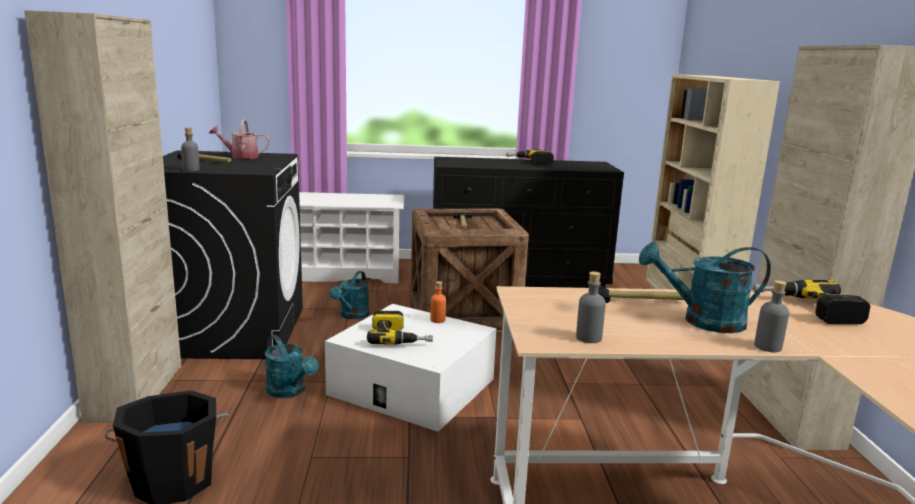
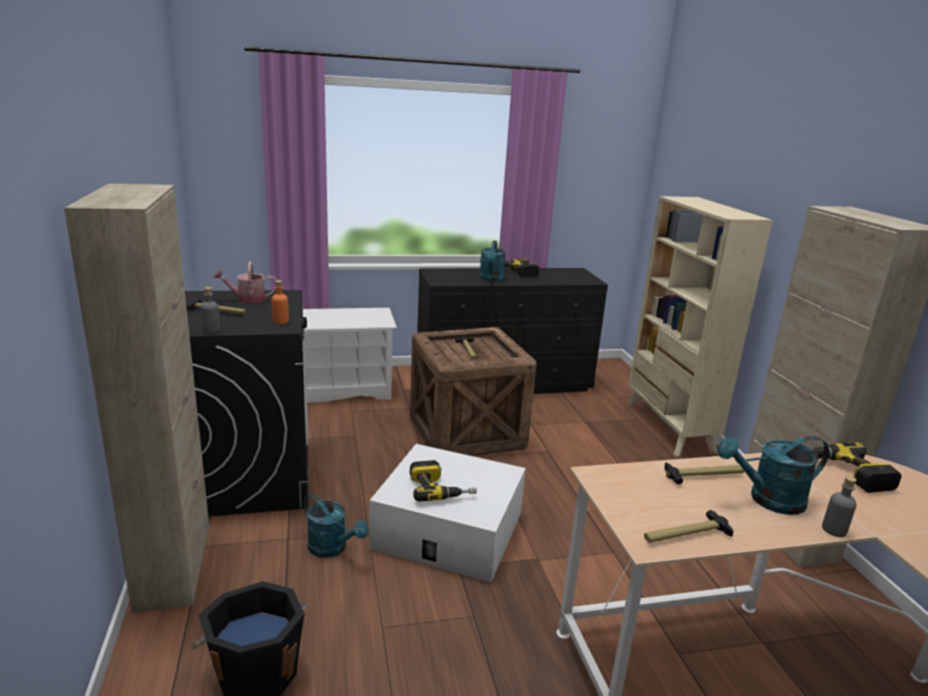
camera: 10 degrees left, 5 degrees up
(352, 315) = (360, 445): turquoise watering can -> turquoise watering can (491, 279)
(437, 320) = (467, 462): orange bottle -> orange bottle (280, 321)
(588, 338) = (686, 535): grey bottle -> hammer

